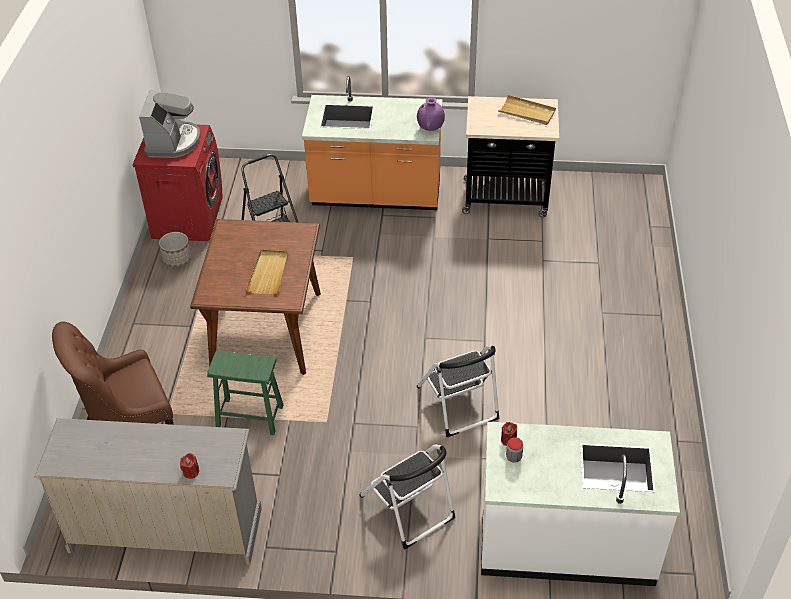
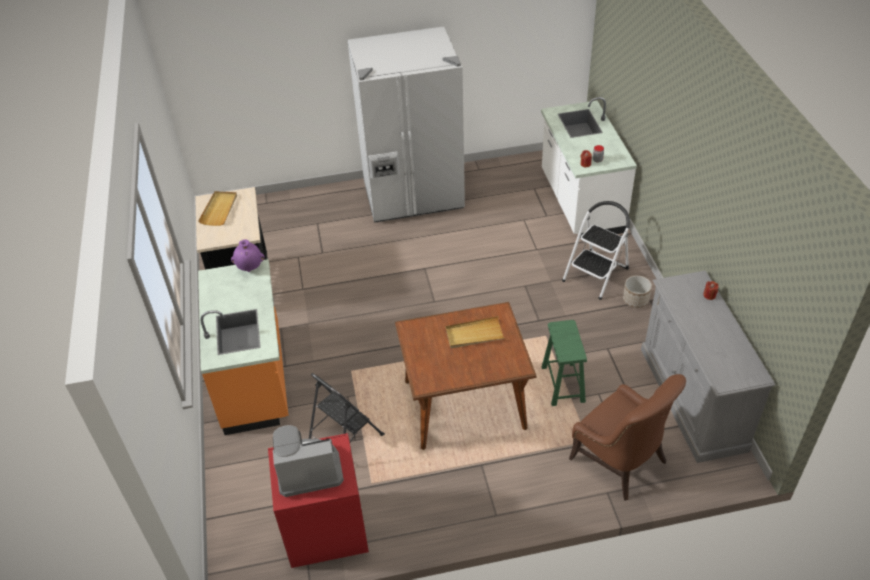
camera: 105 degrees left, 0 degrees up
(177, 259) = (392, 514): planter -> planter (635, 300)
(458, 405) = (494, 269): step ladder -> none
(631, 357) = (413, 196): none -> white fridge

